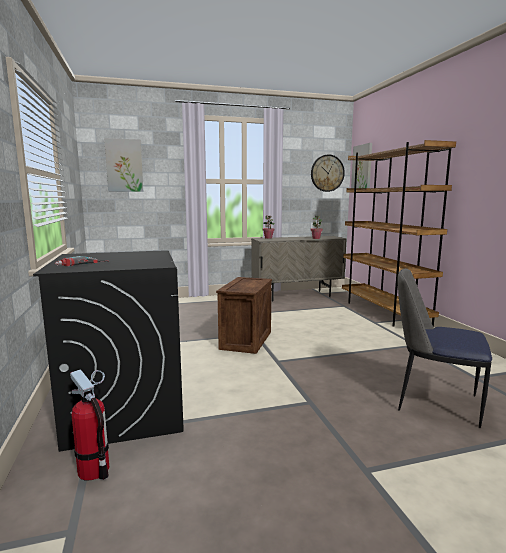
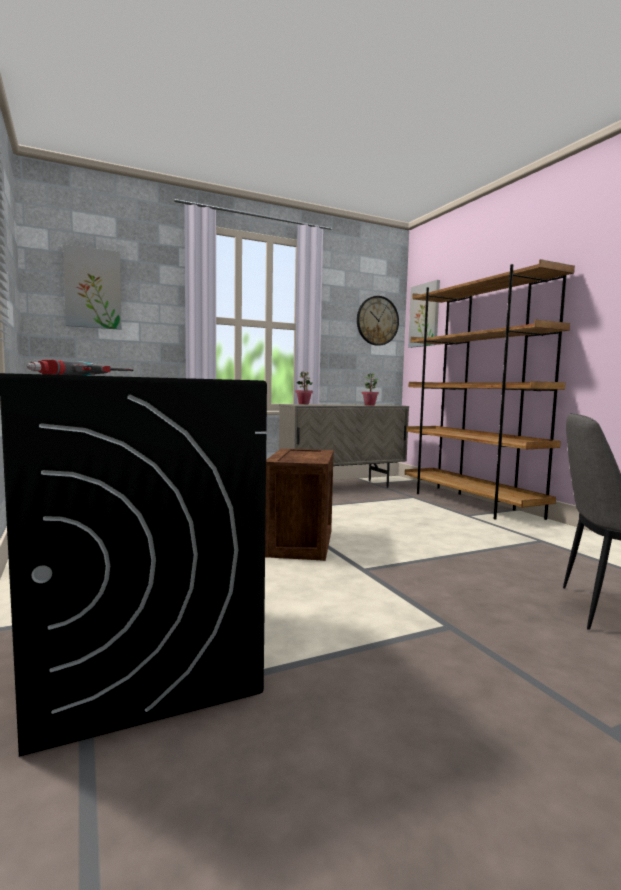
camera: 10 degrees left, 5 degrees down
(94, 469) = (108, 789): fire extinguisher -> none

